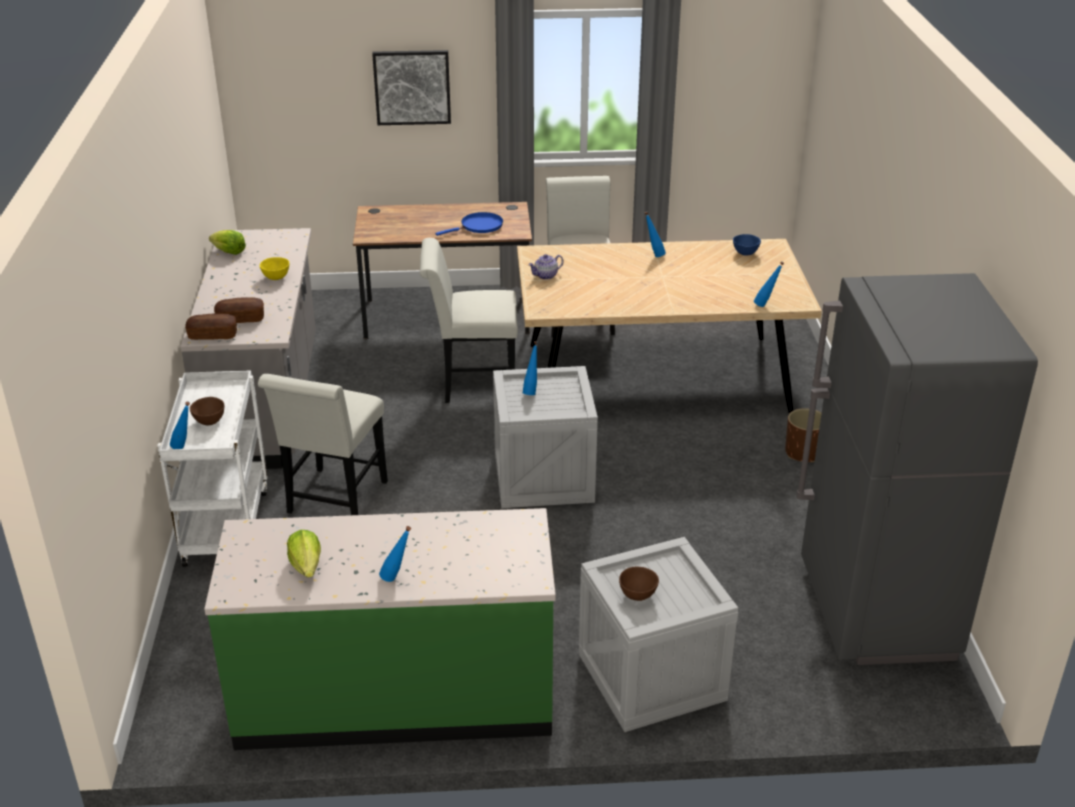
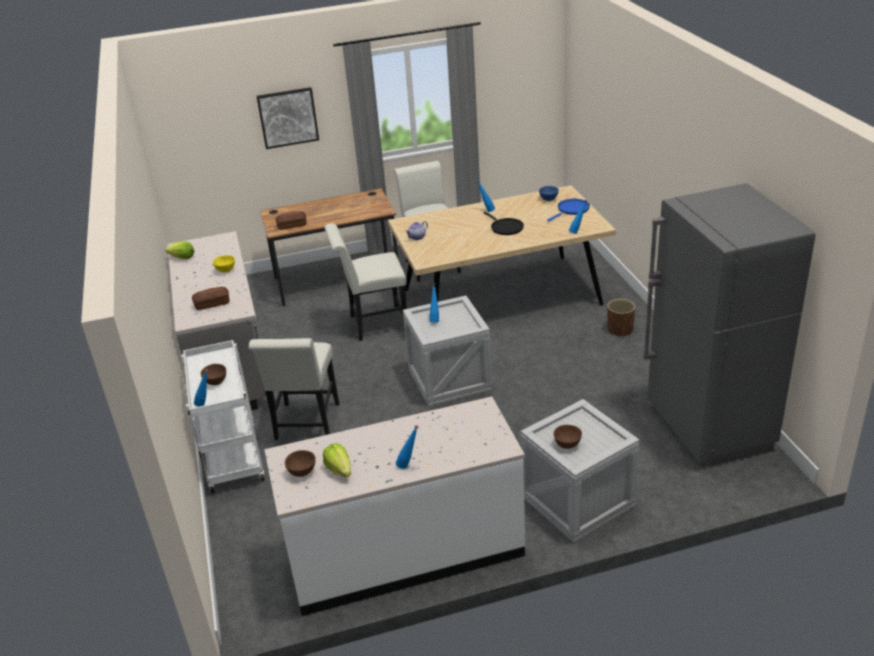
camera: 10 degrees left, 0 degrees up
(213, 335) = (196, 319): bread -> bread (292, 225)
(259, 560) = (302, 472): none -> brown bowl
(395, 696) = (404, 552): green counter -> white counter
(479, 226) = (354, 211): blue frying pan -> blue frying pan (572, 210)
(669, 283) = (505, 228): none -> black frying pan

